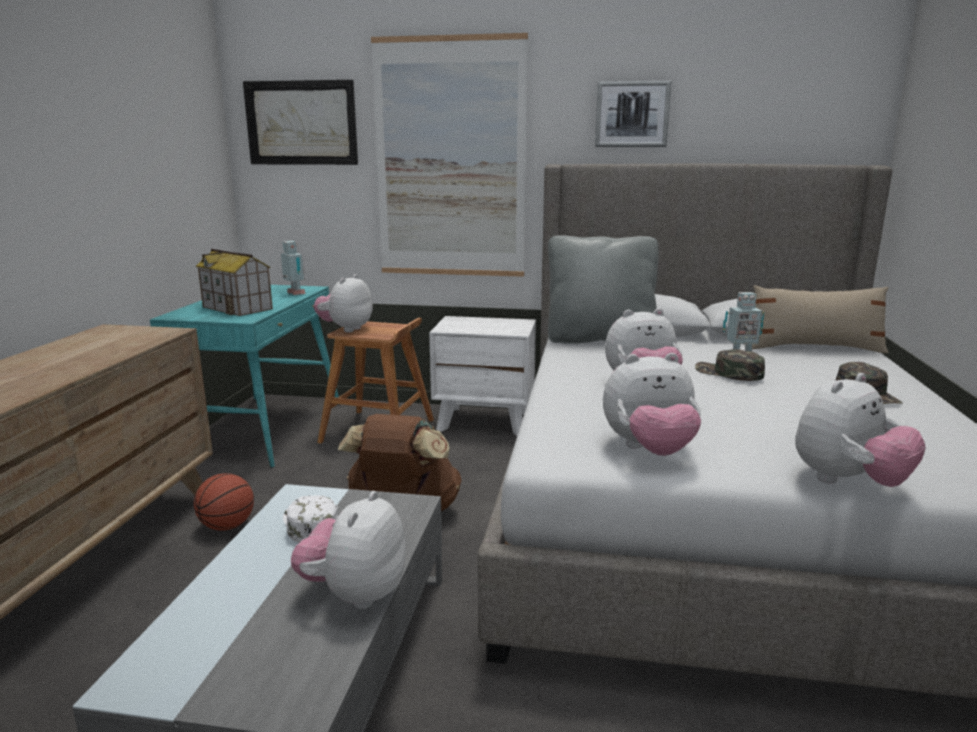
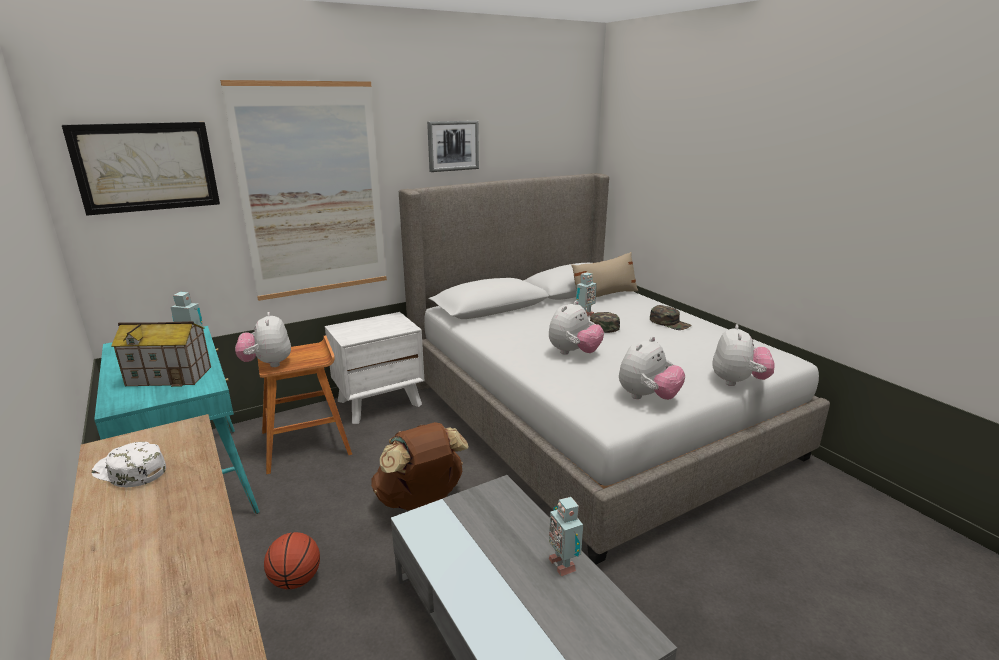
camera: 40 degrees left, 5 degrees up
(309, 524) = (461, 537): white cap -> white cap (129, 471)
(355, 594) = (563, 563): plush toy -> toy robot
(600, 339) = (489, 321): grey pillow -> none

